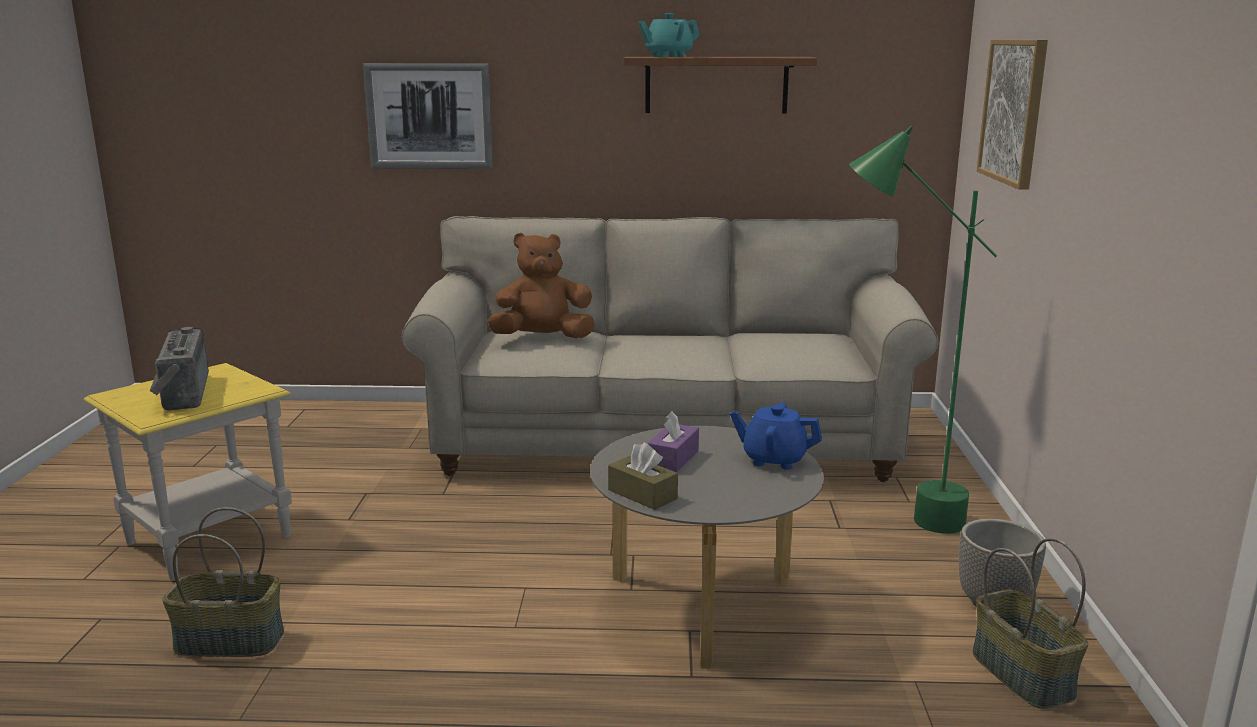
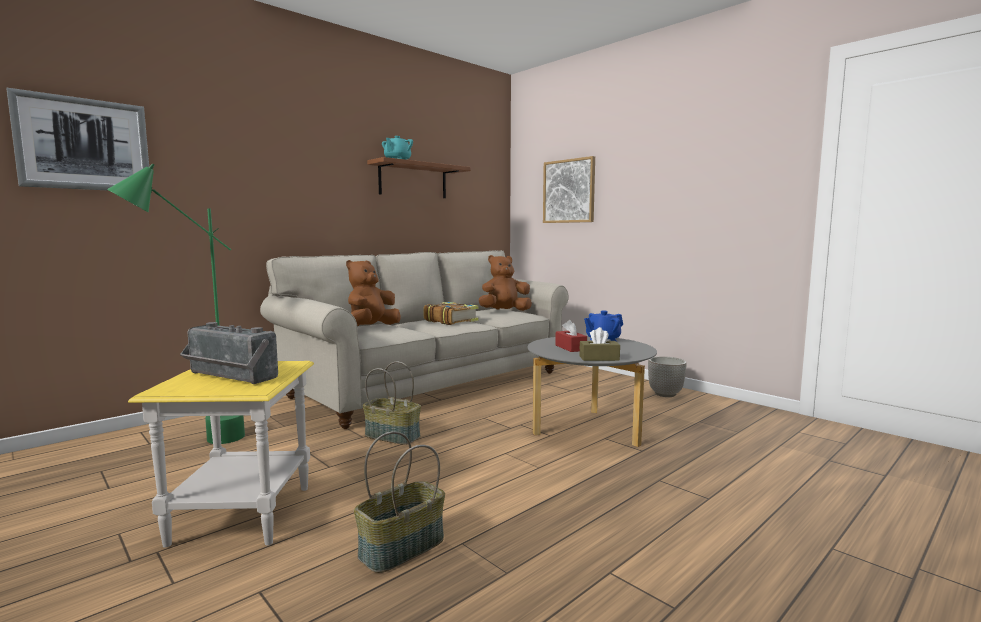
camera: 45 degrees left, 10 degrees down
(429, 116) = (242, 189): picture -> picture (84, 144)
(673, 459) = (570, 348): purple tissue box -> red tissue box
(688, 347) = (450, 321): none -> book
(813, 346) = (504, 311): none -> brown plush toy
(895, 517) = (580, 382): green floor lamp -> green floor lamp (193, 443)
(1024, 674) = (715, 408): basket -> basket (393, 436)

